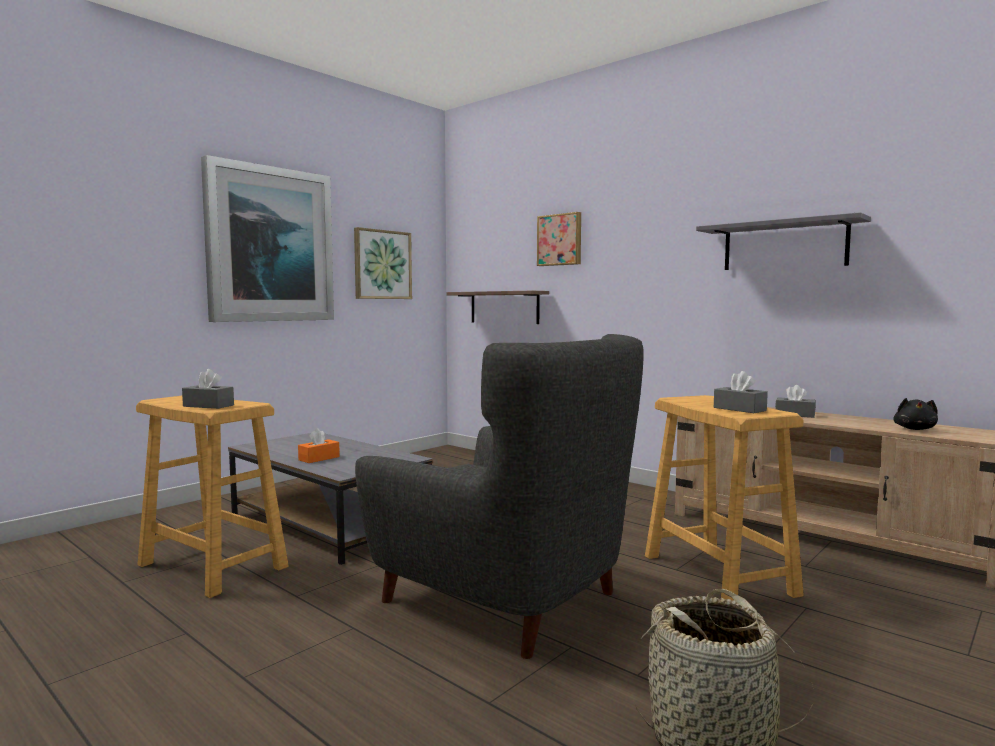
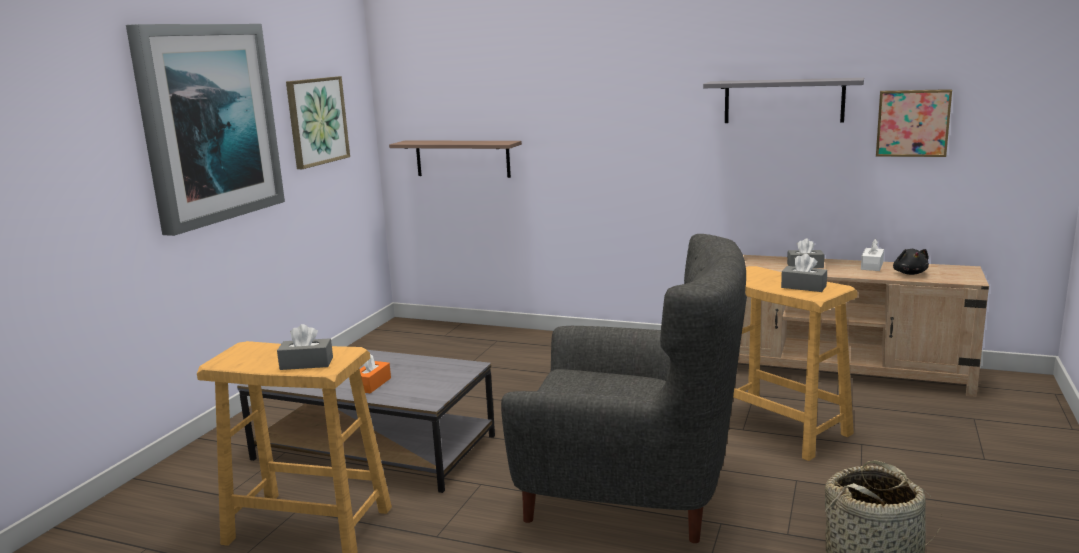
camera: 20 degrees left, 10 degrees up
(560, 240) = (532, 83): picture -> picture (912, 123)
(874, 421) = (872, 266): none -> white tissue box

